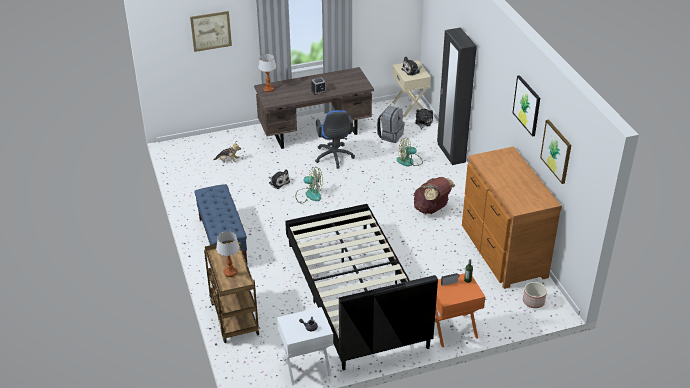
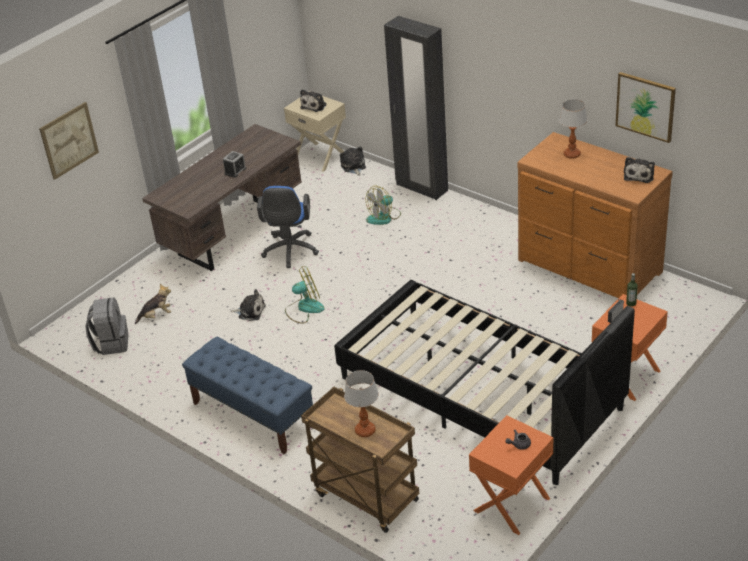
camera: 30 degrees left, 0 degrees up
(268, 89) = (168, 195): table lamp -> table lamp (572, 154)
(306, 367) = (512, 505): white nightstand -> orange nightstand
(334, 158) = (290, 252): blue office chair -> blue office chair turned 45 degrees clockwise
(390, 135) = (331, 198): grey backpack -> grey backpack (111, 343)
(431, 209) = (465, 258): brown backpack -> none
(527, 105) = (570, 69): picture -> none
(533, 302) = (674, 304): planter -> none
(536, 198) = (639, 175): none -> plush toy

